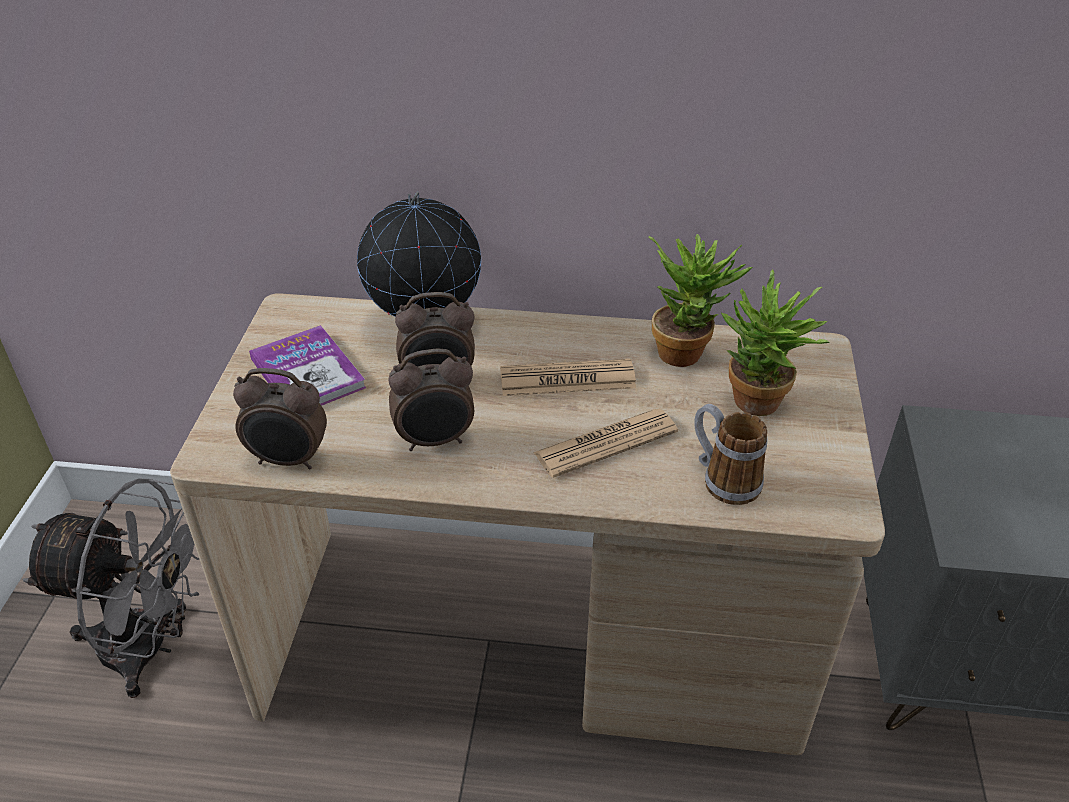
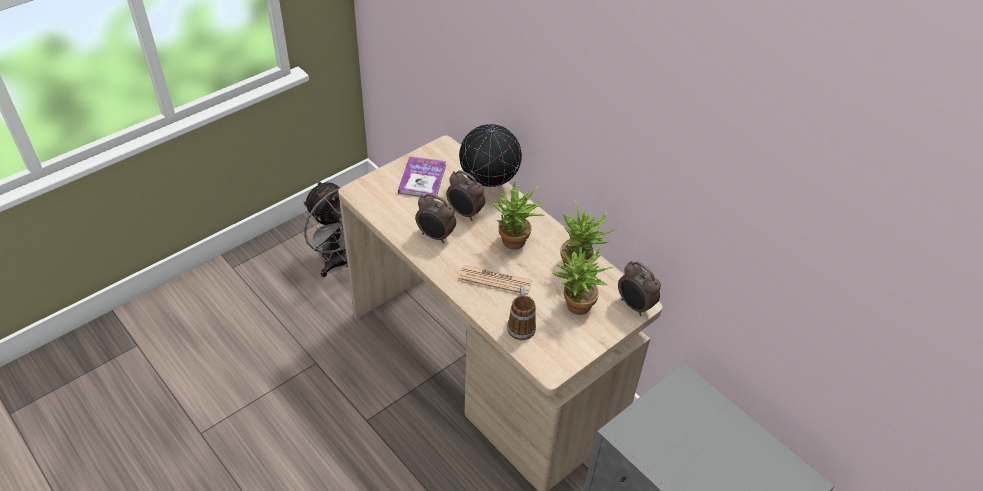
camera: 40 degrees right, 5 degrees up
(289, 460) = (379, 210): alarm clock -> alarm clock (634, 306)
(567, 379) = (514, 245): newspaper -> potted plant

